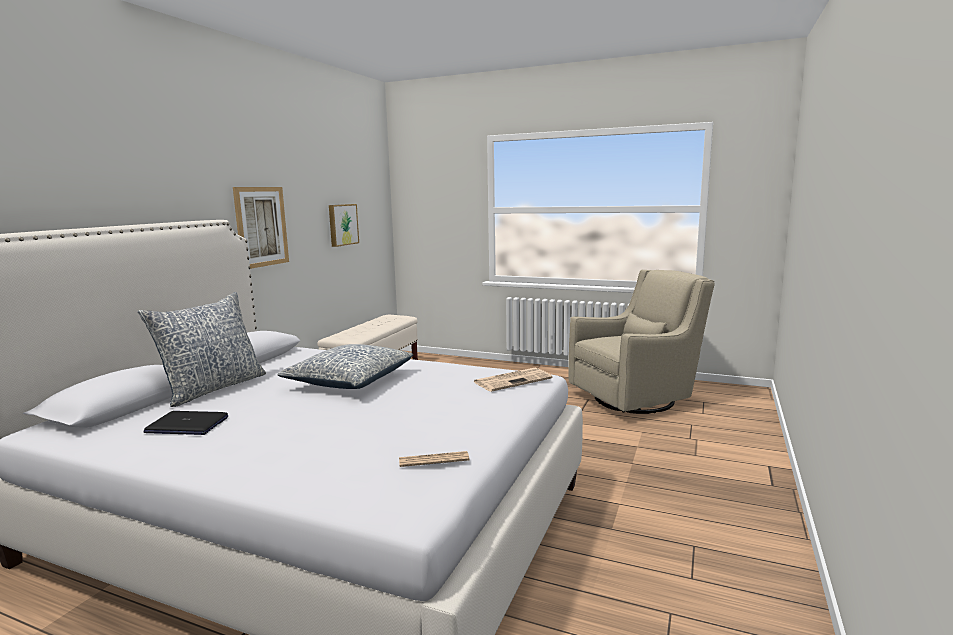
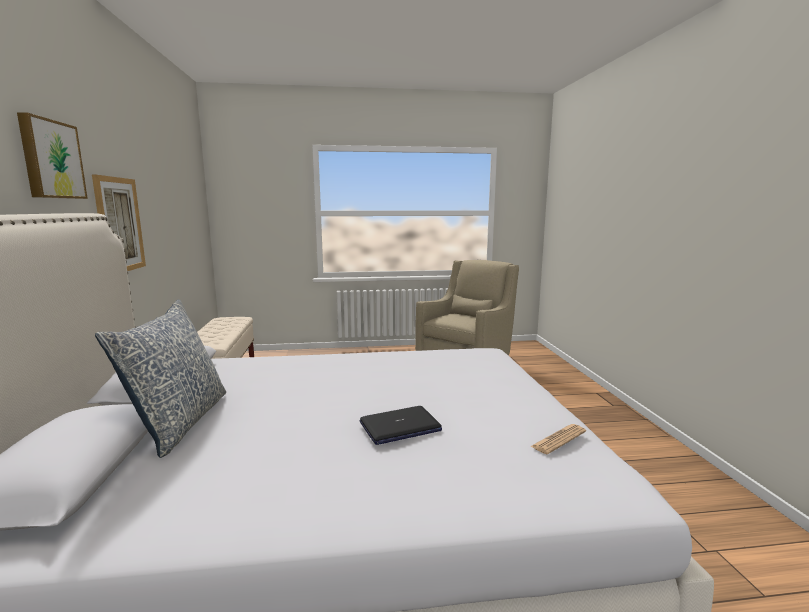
camera: 30 degrees left, 0 degrees up
(186, 425) = (225, 475): laptop -> laptop (400, 427)
(342, 224) = (179, 225): picture -> picture (50, 159)
(350, 380) = (334, 383): pillow -> none
(513, 380) = (477, 357): newspaper -> none

